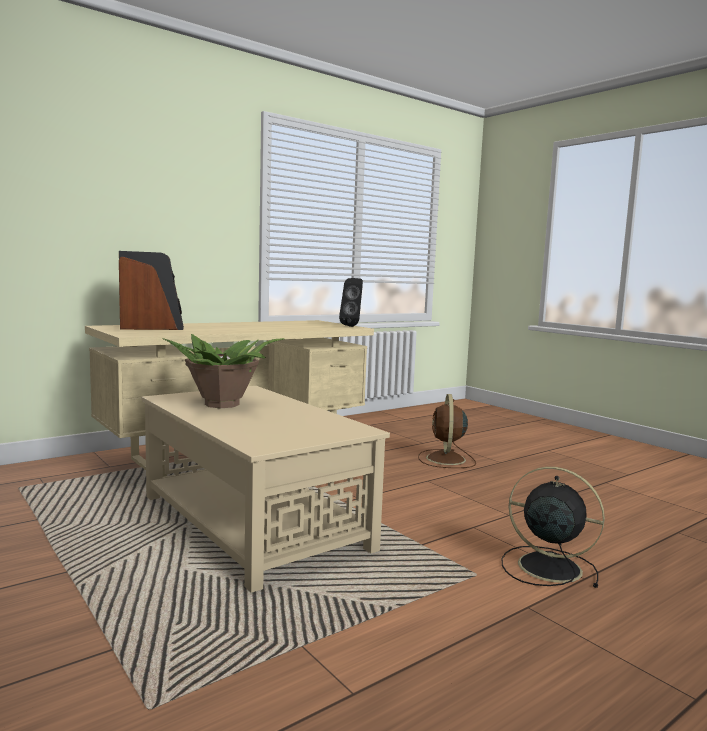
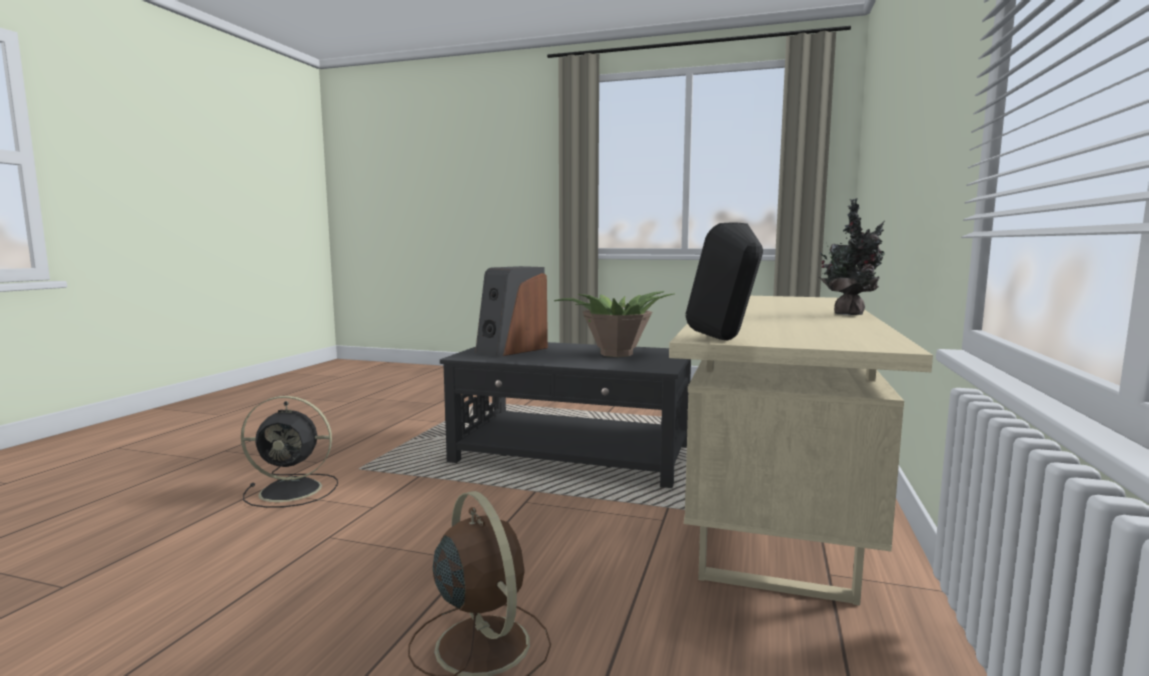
camera: 145 degrees right, 0 degrees up
(152, 328) = (798, 301): speaker -> speaker (511, 350)
(217, 323) = (849, 314): none -> potted plant
(252, 522) = (573, 454): beige coffee table -> black coffee table

